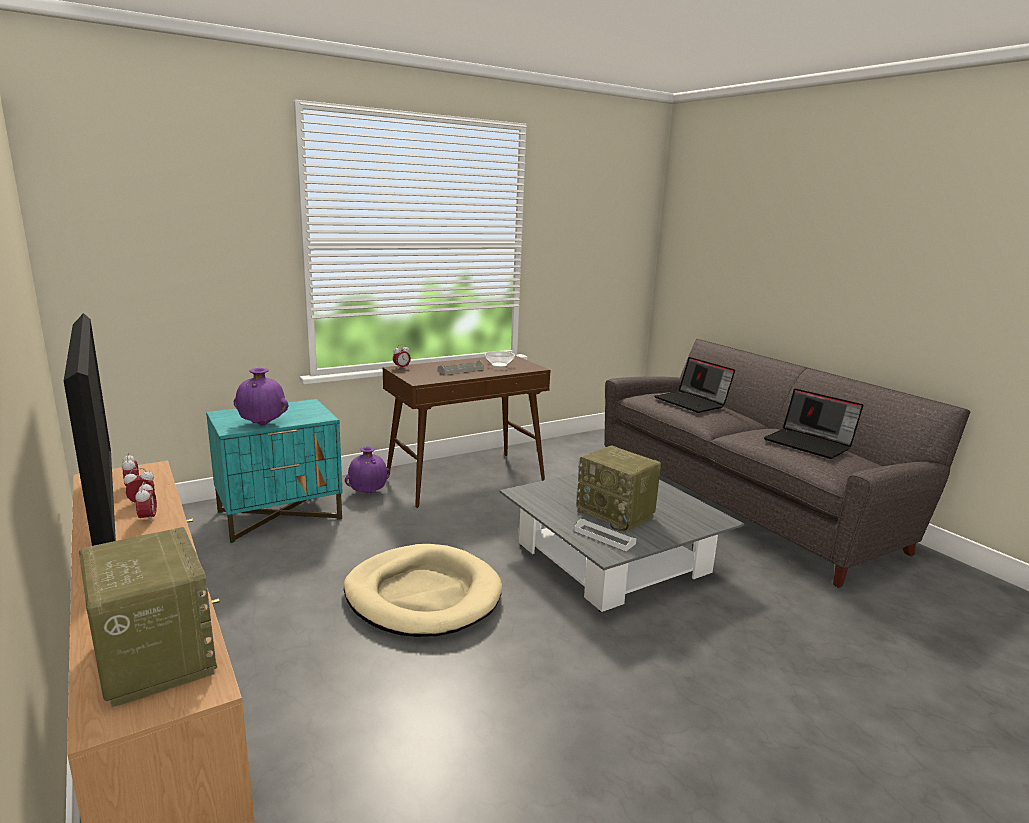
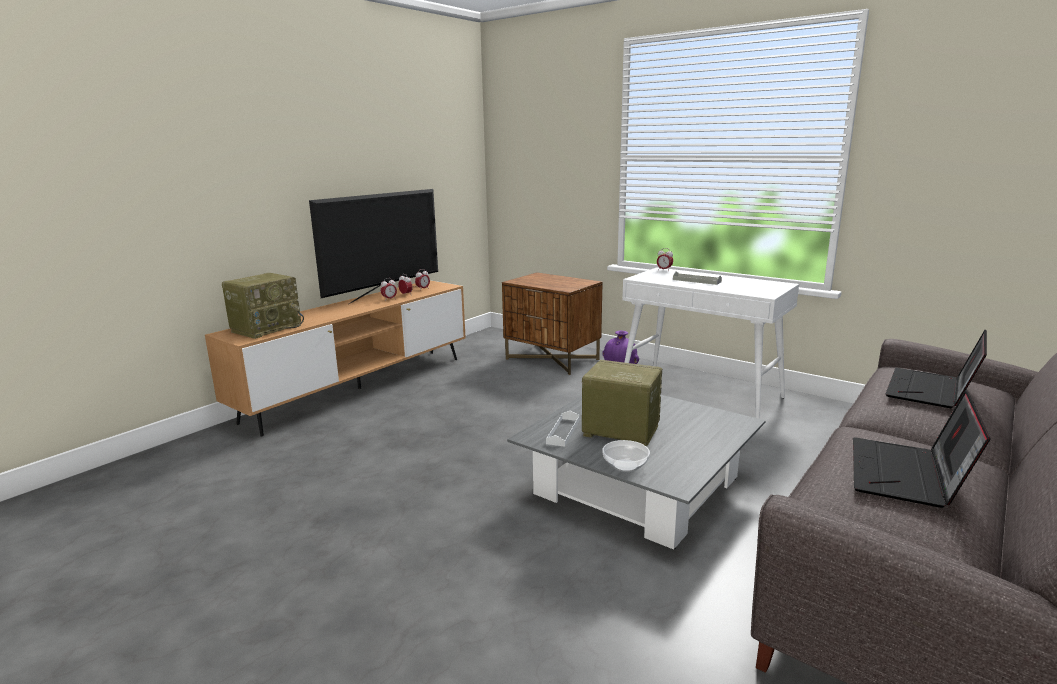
camera: 70 degrees right, 0 degrees up
(263, 424) = (532, 283): purple vase -> none
(280, 516) = (553, 359): turquoise nightstand -> brown nightstand
(423, 595) = (497, 423): beige dog bed -> none
(466, 478) = (701, 394): brown console table -> white console table
(499, 365) = (744, 286): bowl -> bowl (624, 465)
(617, 514) = (619, 431): radio -> radio turned 90 degrees clockwise

